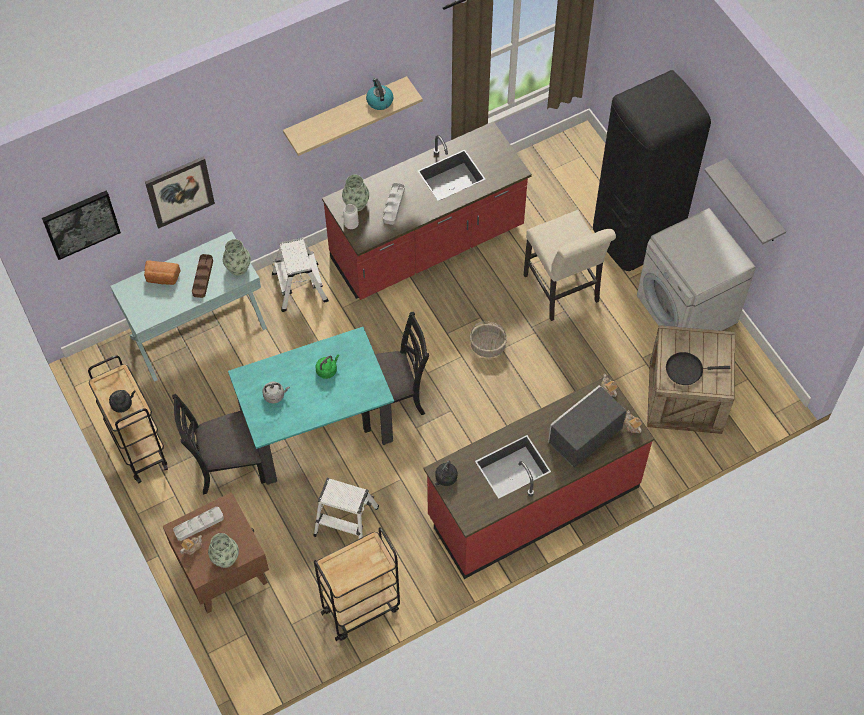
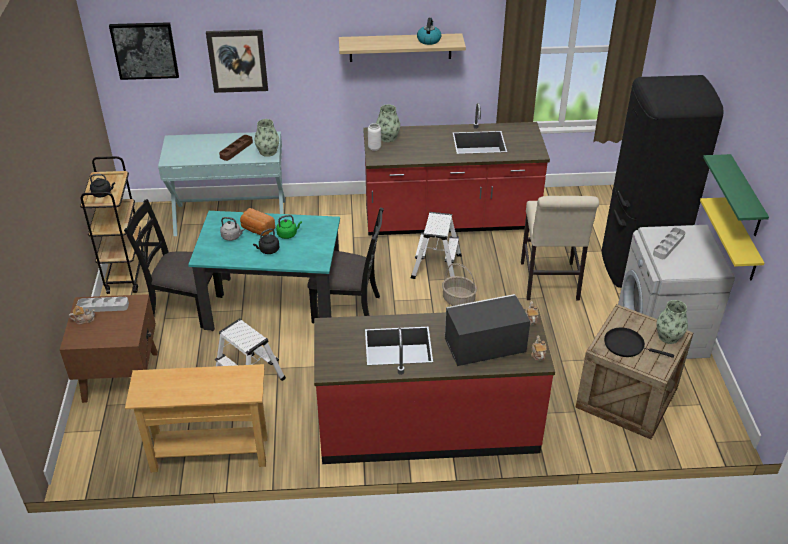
camera: 25 degrees right, 20 degrees down
(162, 278) = (206, 142): bread -> bread (257, 229)
(225, 558) = (103, 337): vase -> vase (668, 336)
(300, 287) = (329, 215): white step ladder -> white step ladder (436, 266)
(361, 612) = (210, 453): brown cart -> beige console table
(393, 205) = (418, 146): grey tray -> grey tray (668, 245)
(445, 478) = (328, 332): black kettle -> black kettle (268, 250)
(753, 203) = (745, 197): grey shelf -> green shelf
(756, 237) = (741, 241): none -> yellow shelf

